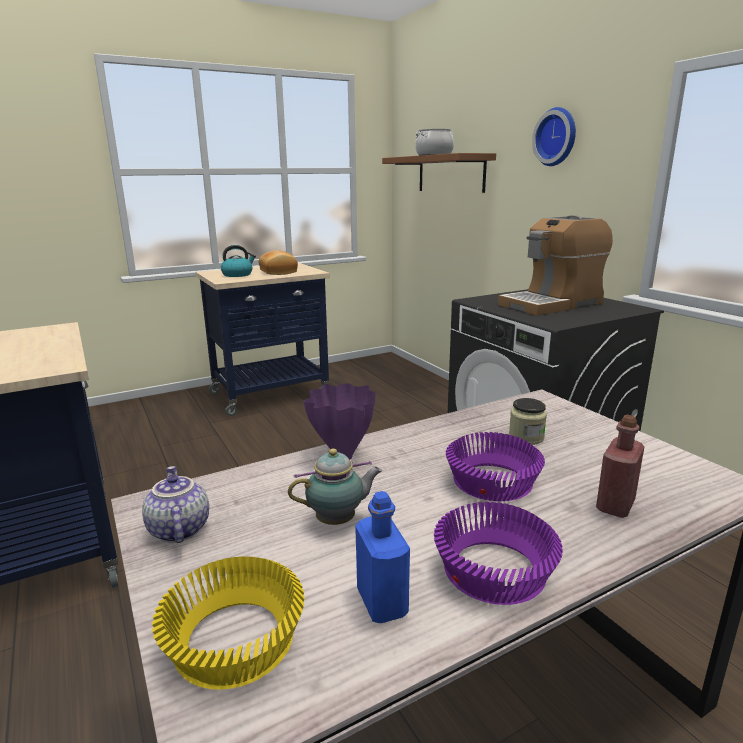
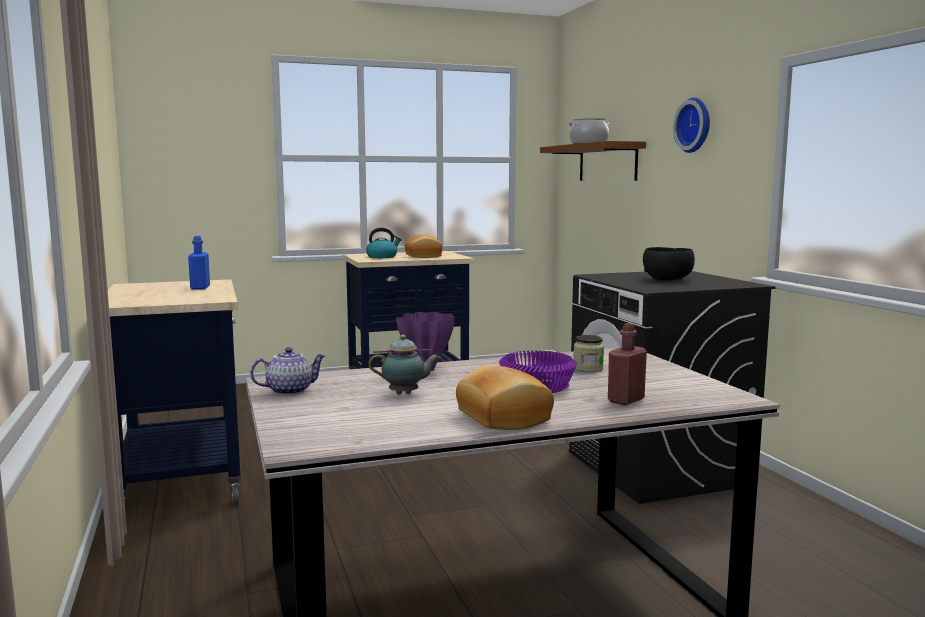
camera: 10 degrees right, 10 degrees down
(177, 530) = (290, 391): teapot -> teapot turned 75 degrees clockwise
(237, 640) = (316, 427): yellow bowl -> none
(382, 602) = (416, 422): blue bottle -> blue bottle (200, 288)
(491, 571) = (501, 417): purple bowl -> bread
(552, 304) = (668, 279): coffee machine -> black bowl

